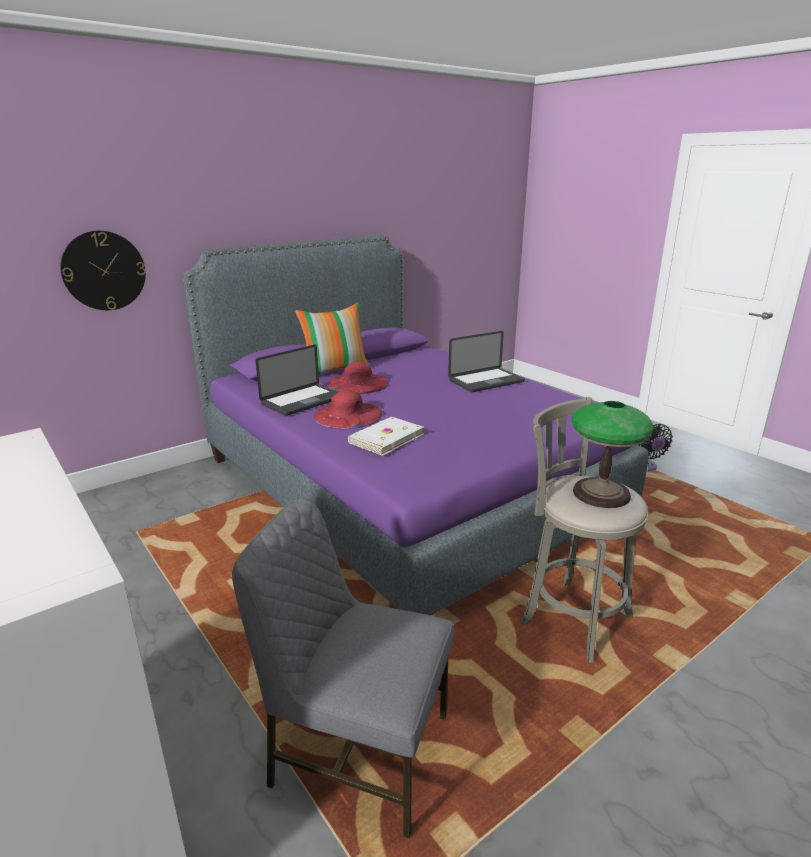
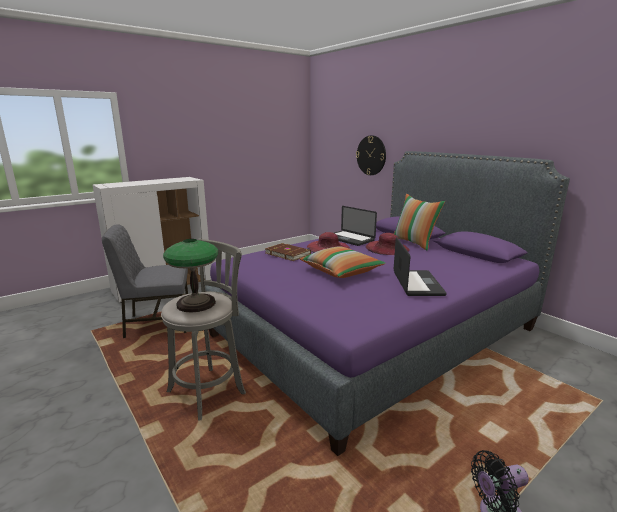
camera: 90 degrees right, 5 degrees down
(357, 751) = (157, 323): grey chair -> grey chair turned 120 degrees counterclockwise
(385, 438) = (288, 253): white book -> brown book
(454, 411) = (341, 272): none -> pillow
(486, 381) = (417, 284): laptop -> laptop turned 150 degrees counterclockwise

